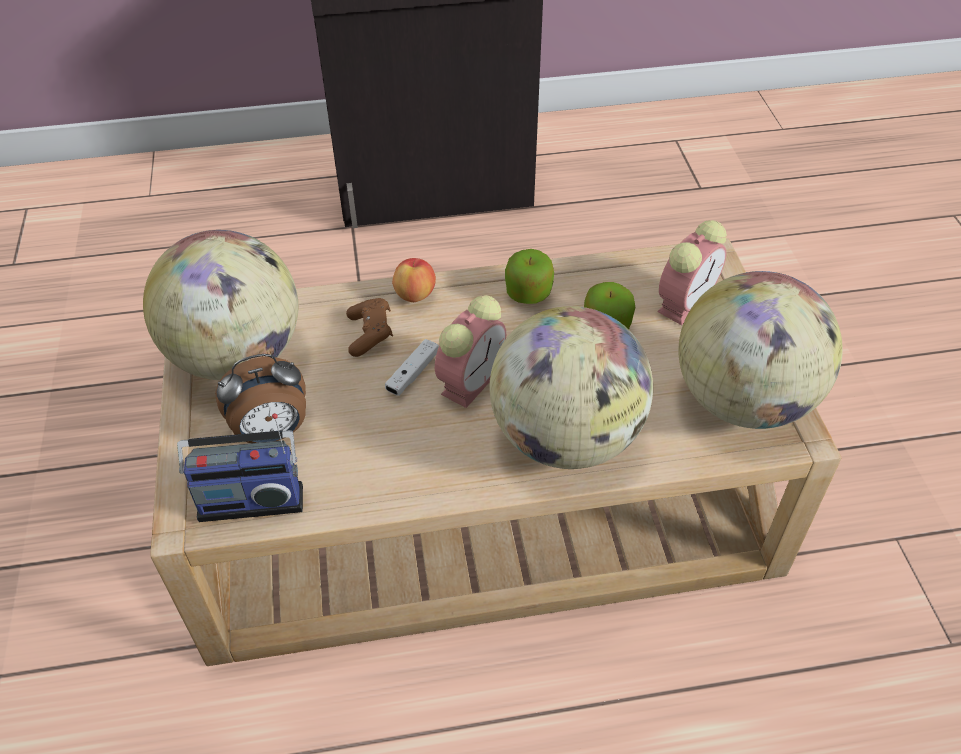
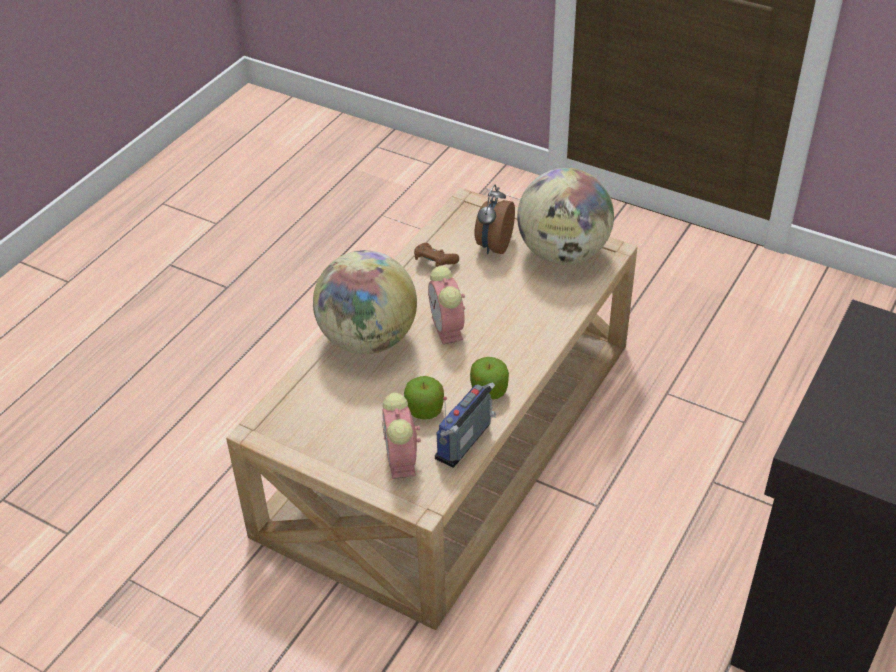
camera: 130 degrees right, 5 degrees down
(251, 498) = (457, 223): radio -> radio (466, 442)
(370, 334) = (527, 309): brown game controller -> brown game controller (434, 262)
(413, 373) = (478, 310): white game controller -> none
(415, 294) = (541, 341): apple -> none
(743, 400) = (304, 426): globe -> none

